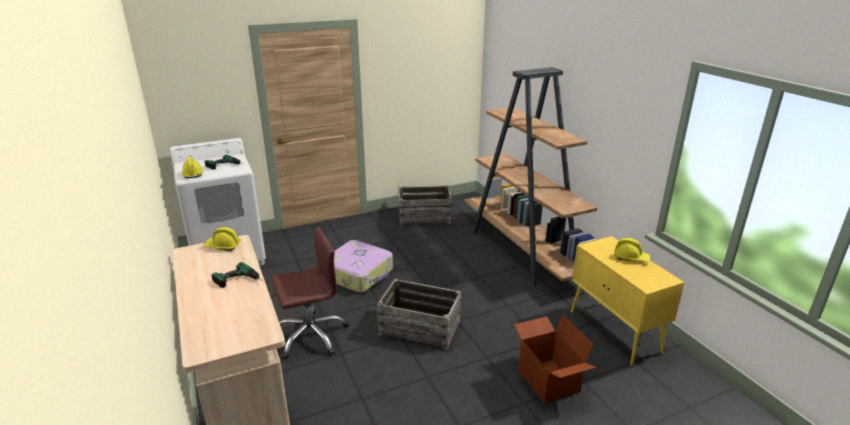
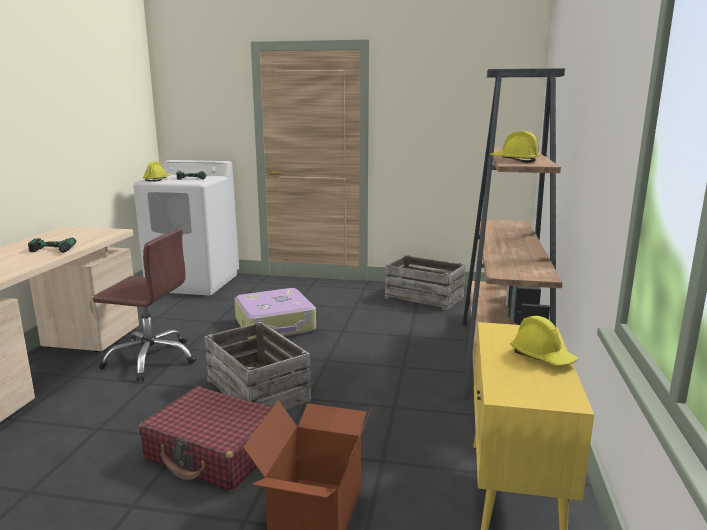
camera: 35 degrees right, 10 degrees down
(223, 246) = (98, 231): yellow hard hat -> yellow hard hat (514, 160)
(455, 376) = (214, 452): none -> red suitcase

